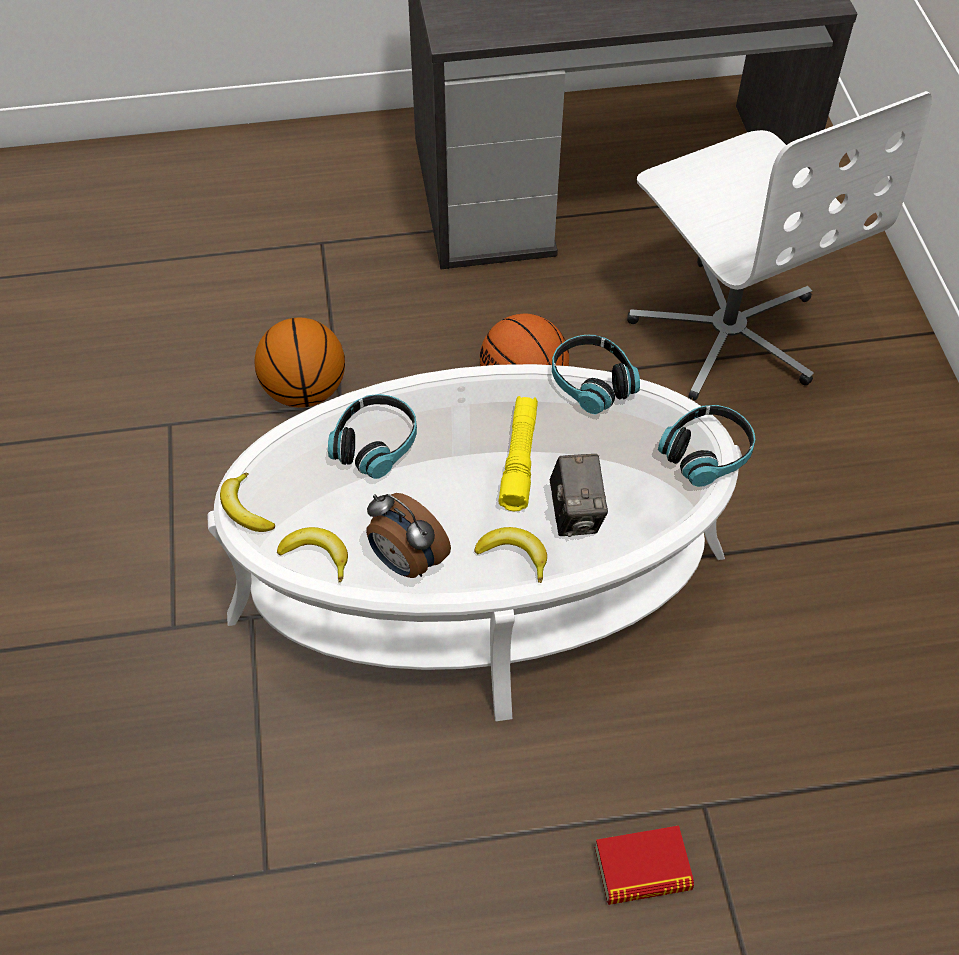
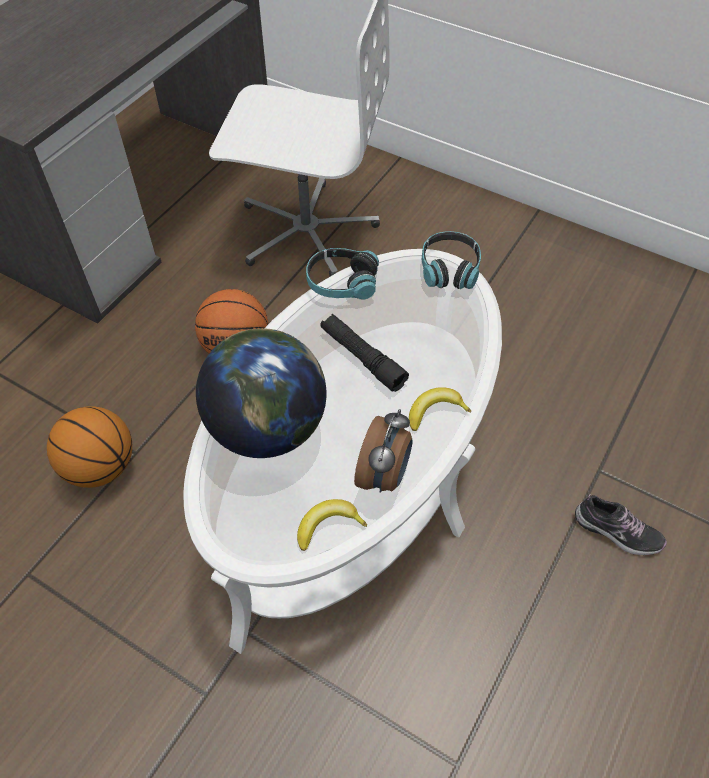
camera: 50 degrees left, 0 degrees up
(245, 509) = (241, 546): banana -> none
(375, 444) = (268, 427): headphones -> globe
(406, 562) = (384, 475): alarm clock -> alarm clock turned 60 degrees counterclockwise
(519, 459) = (362, 358): yellow flashlight -> black flashlight
(576, 514) = (433, 359): camera -> none
(642, 869) = (617, 531): book -> shoe

